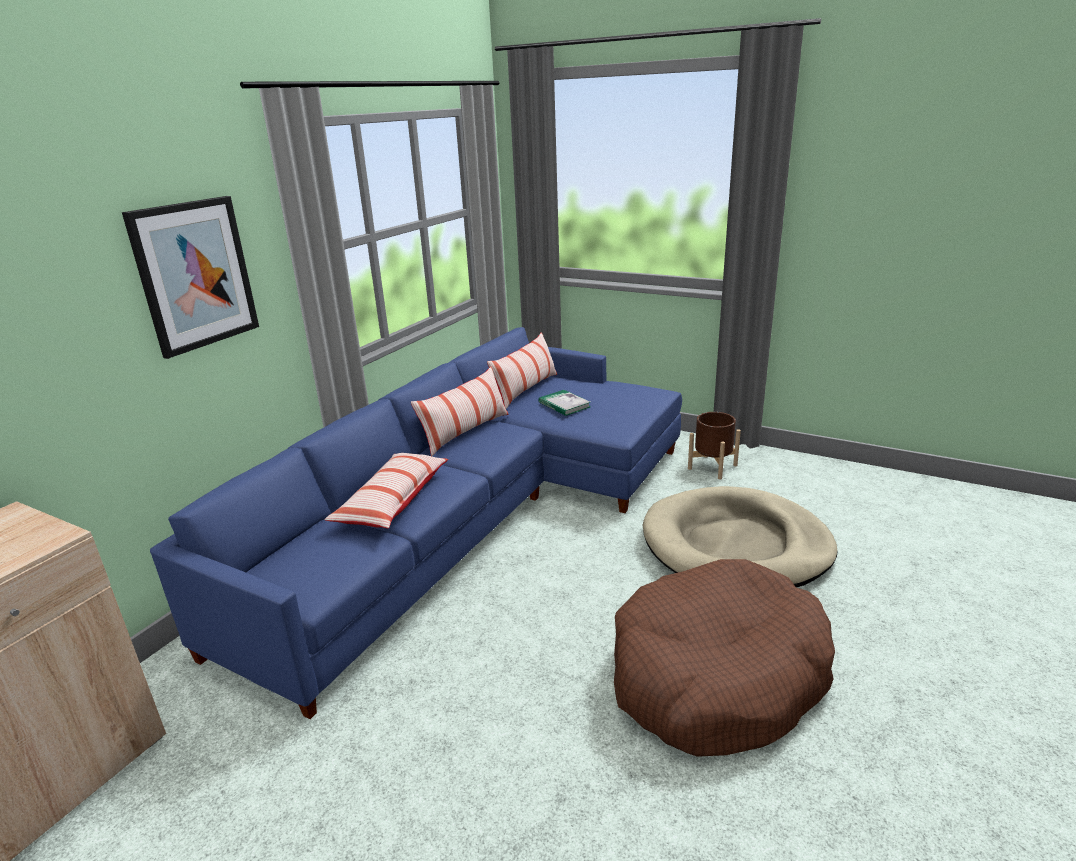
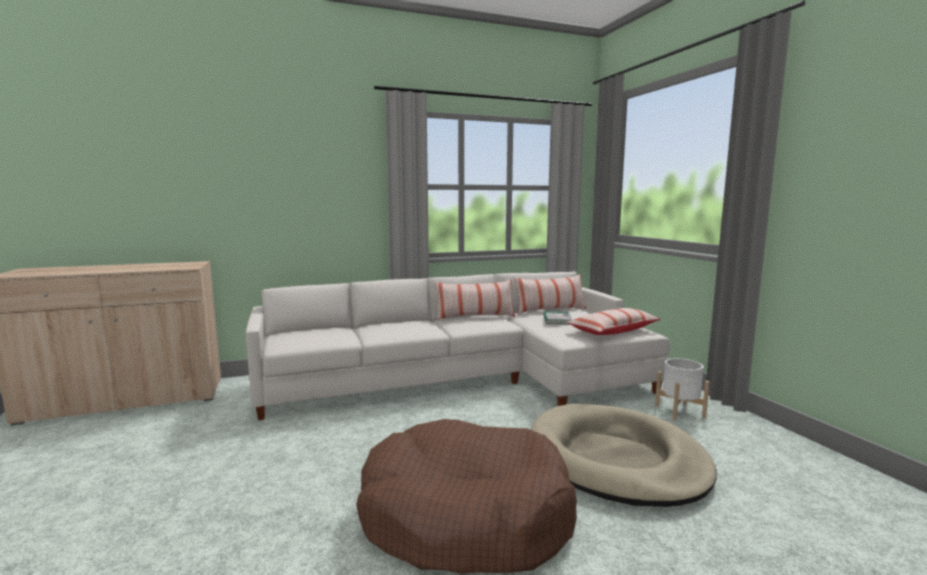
camera: 40 degrees right, 15 degrees down
(195, 275) = (331, 181): picture -> none
(393, 501) = (381, 329): pillow -> pillow (613, 331)
(478, 514) = (469, 378): blue sofa -> white sofa
(712, 467) = (679, 411): brown planter -> white planter

